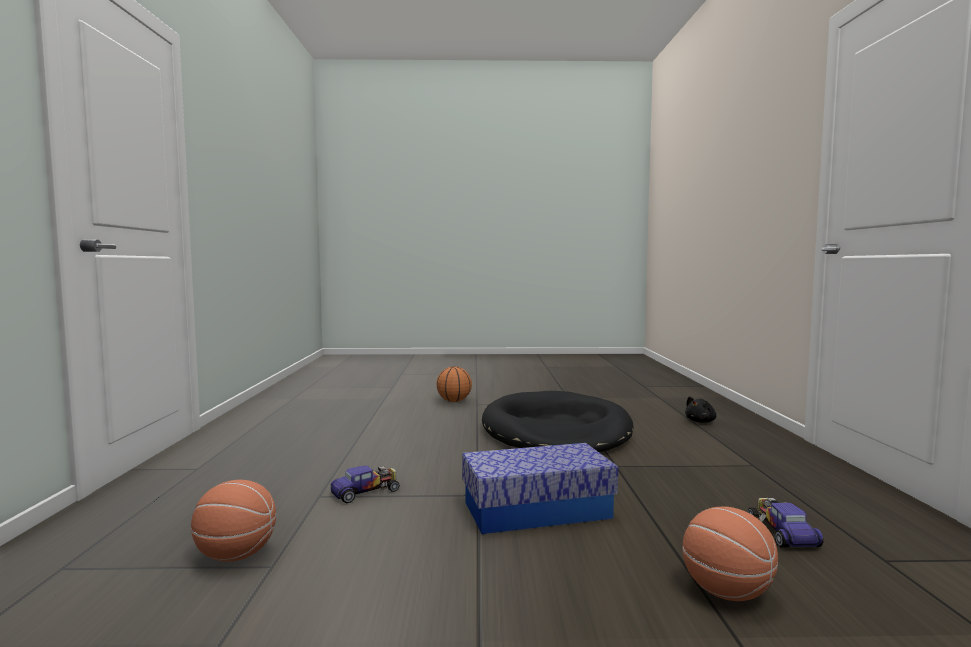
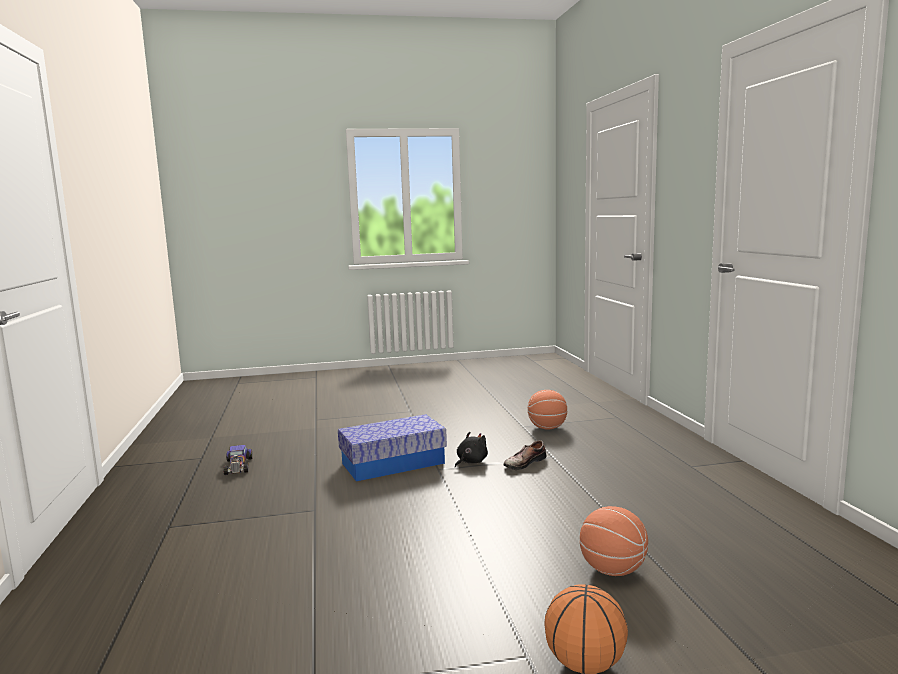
camera: 170 degrees right, 5 degrees up
(365, 492) = (523, 463): toy car -> shoe
(556, 430) = (366, 568): black dog bed -> none
(701, 421) = (103, 631): black plush toy -> black plush toy (470, 462)
(726, 592) = (305, 438): basketball -> basketball (613, 570)

